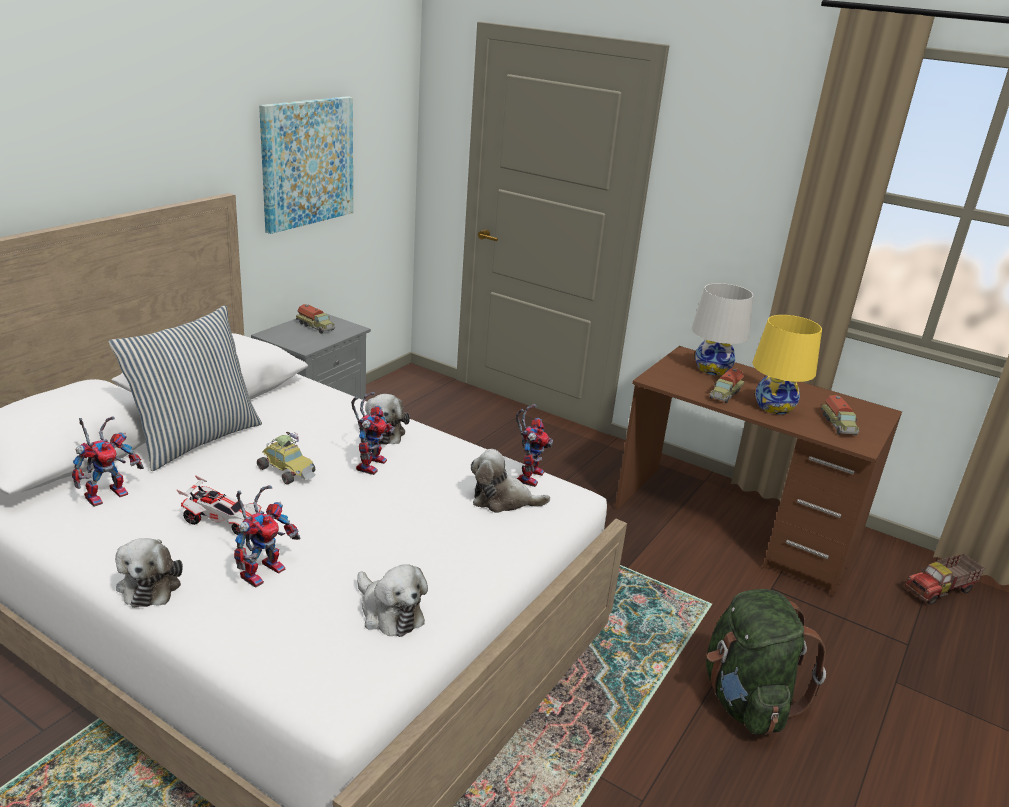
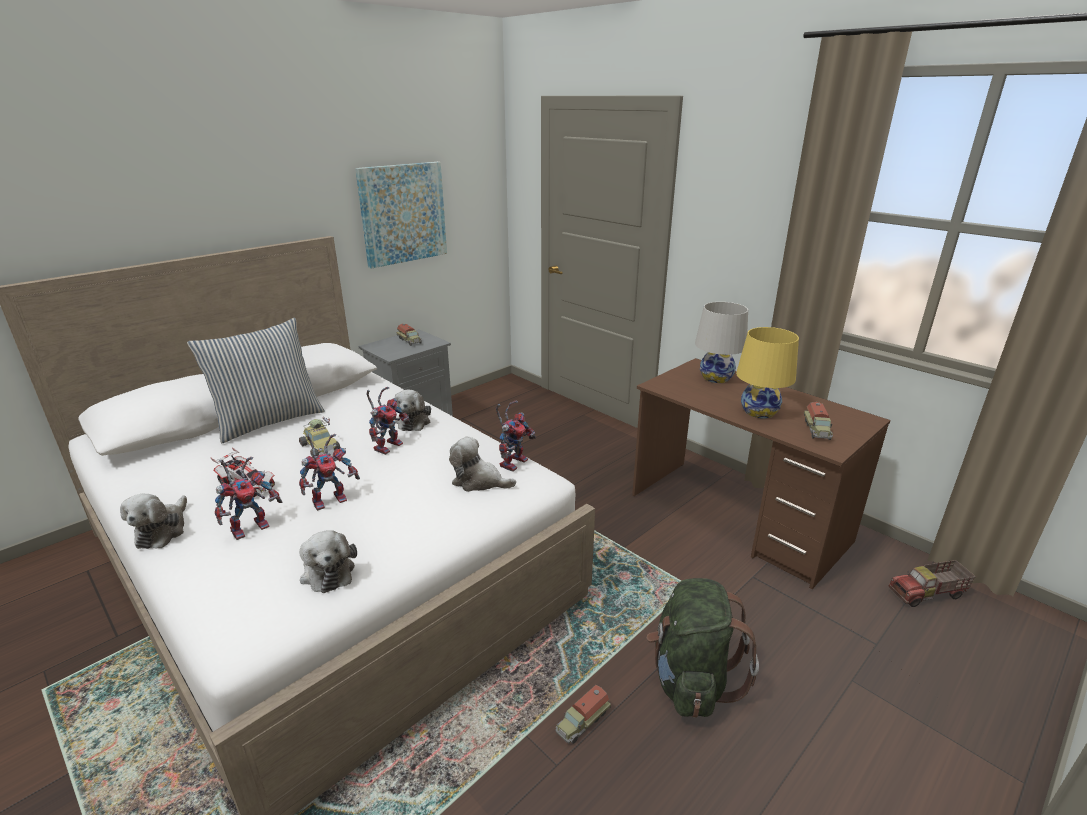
camera: 15 degrees right, 0 degrees up
(108, 493) = (181, 458): toy robot -> toy robot (331, 498)
(725, 394) = (716, 399): toy truck -> toy truck (582, 721)

